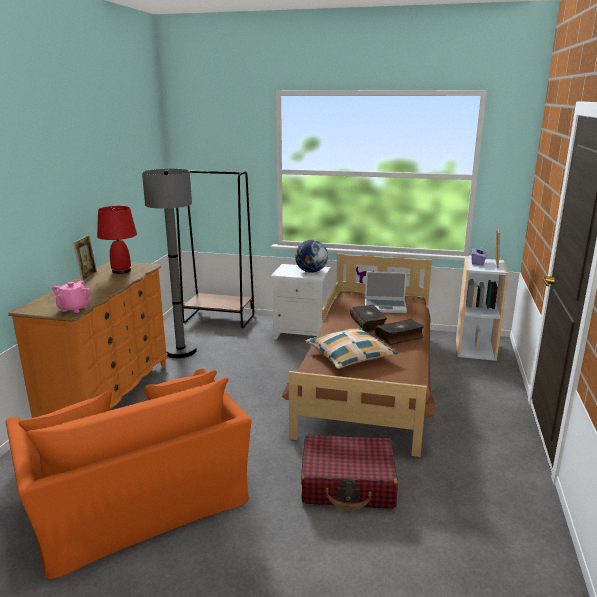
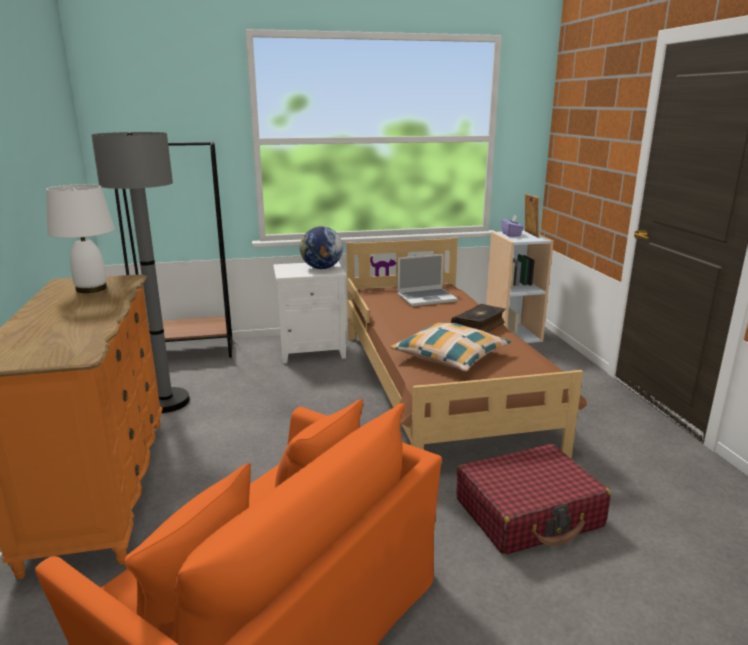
camera: 25 degrees left, 0 degrees up
(74, 308) = (77, 348): pink teapot -> none
(88, 277) = (43, 303): picture frame -> none
(121, 271) = (91, 289): red table lamp -> white table lamp
(368, 323) = (429, 318): book -> none

